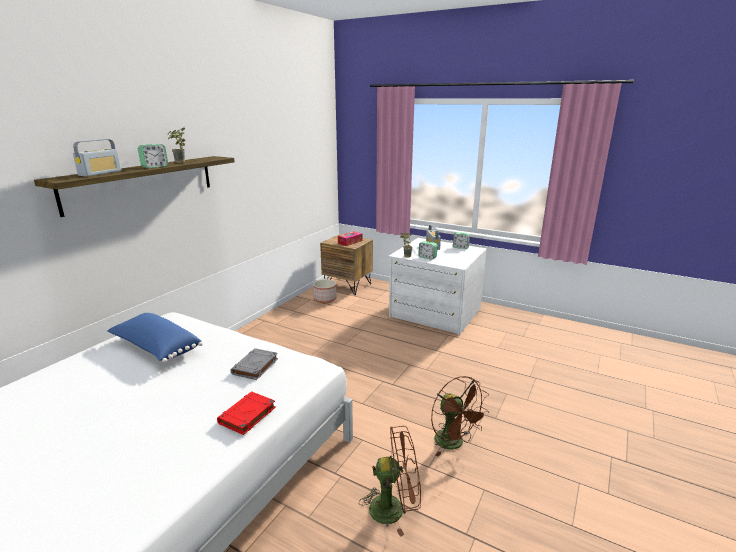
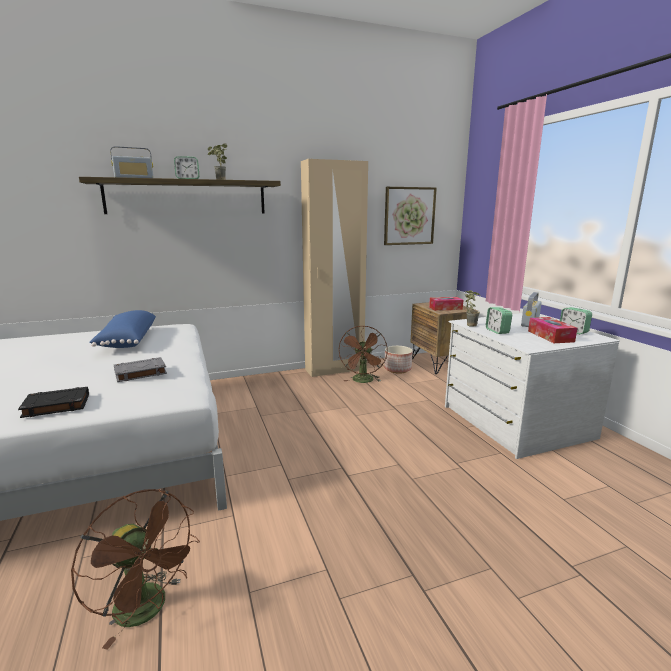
camera: 40 degrees right, 5 degrees down
(247, 416) = (56, 406): red book -> black book
(279, 315) = (334, 370): none -> beige wardrobe
(307, 170) = (409, 216): none -> picture
(454, 443) = (318, 586): brown fan -> brown fan (363, 381)
(456, 254) = (550, 336): none -> tissue box

